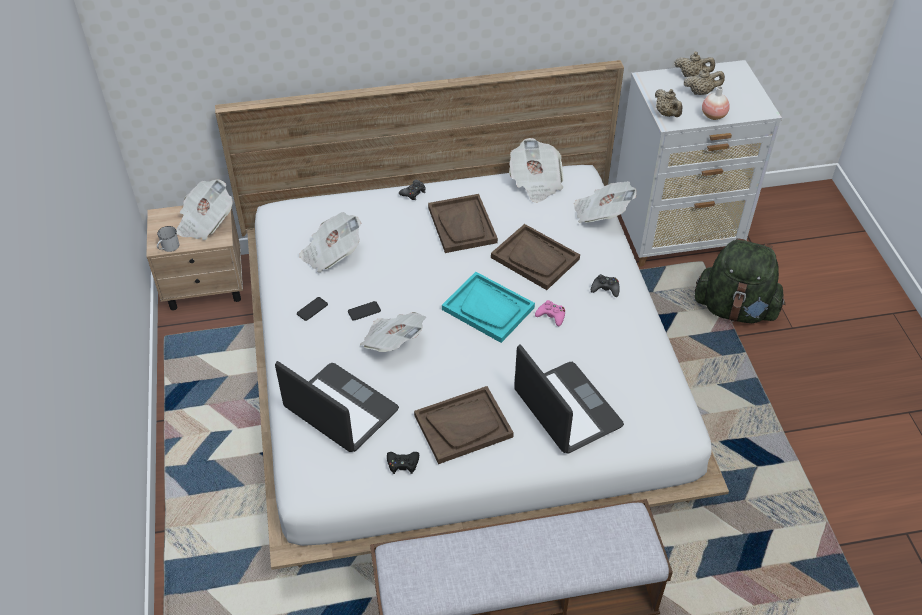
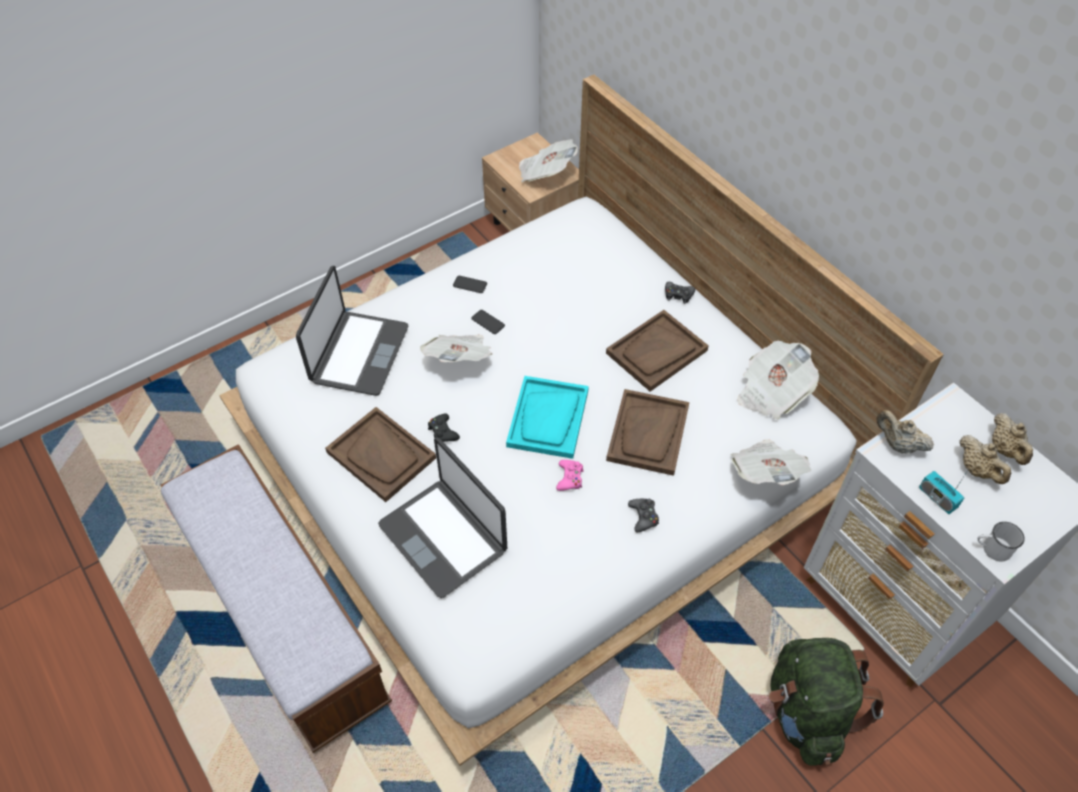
camera: 65 degrees right, 5 degrees up
(168, 247) = (500, 165): white mug -> white mug (992, 549)
(331, 254) = (548, 269): newspaper -> none
(403, 464) = (316, 425): black game controller -> black game controller (443, 432)
(566, 409) = (444, 537): laptop -> laptop turned 105 degrees clockwise
(667, 114) = (898, 445): beige teapot -> beige teapot turned 90 degrees clockwise
(713, 116) = (937, 498): vase -> radio

